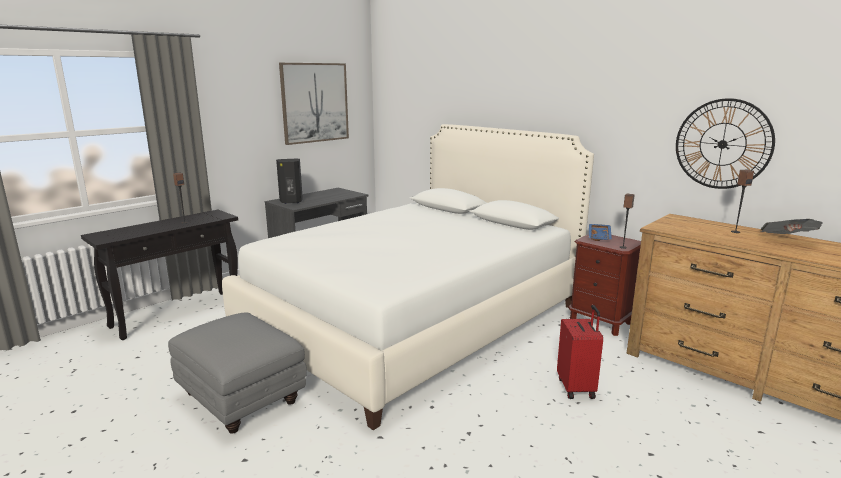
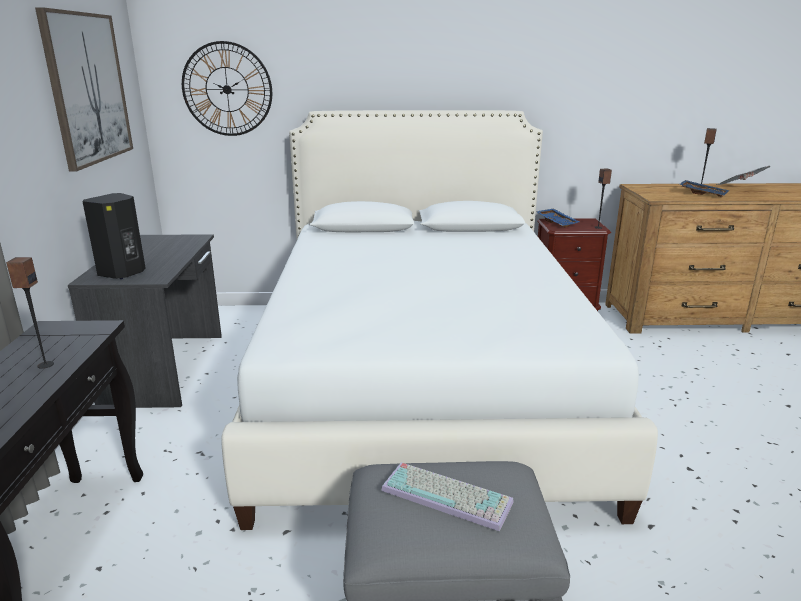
camera: 45 degrees left, 5 degrees up
(234, 330) = (449, 495): none -> keyboard
(577, 388) = (662, 380): red suitcase -> none
(719, 235) = (703, 193): none -> blue tray
(722, 144) = (665, 107): wall clock -> wall clock (227, 89)

